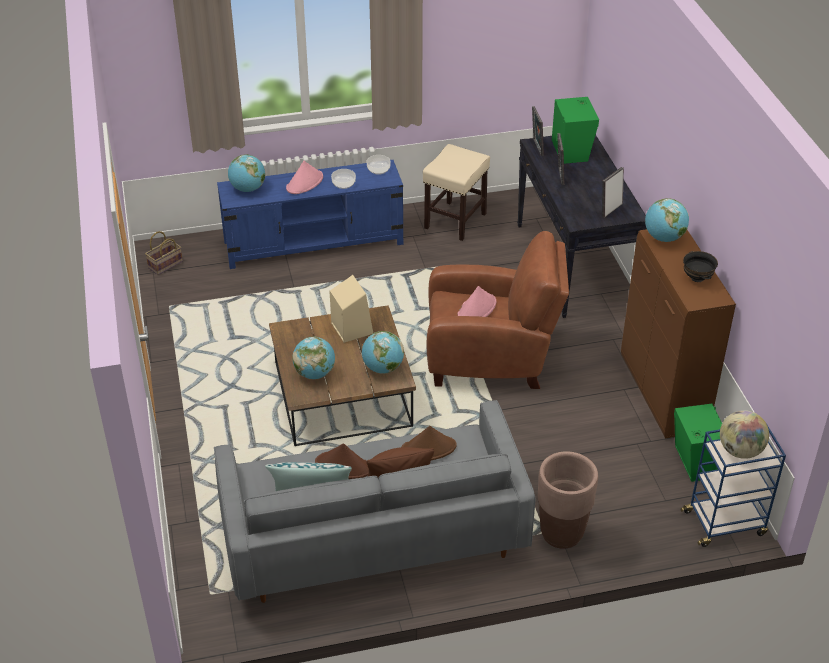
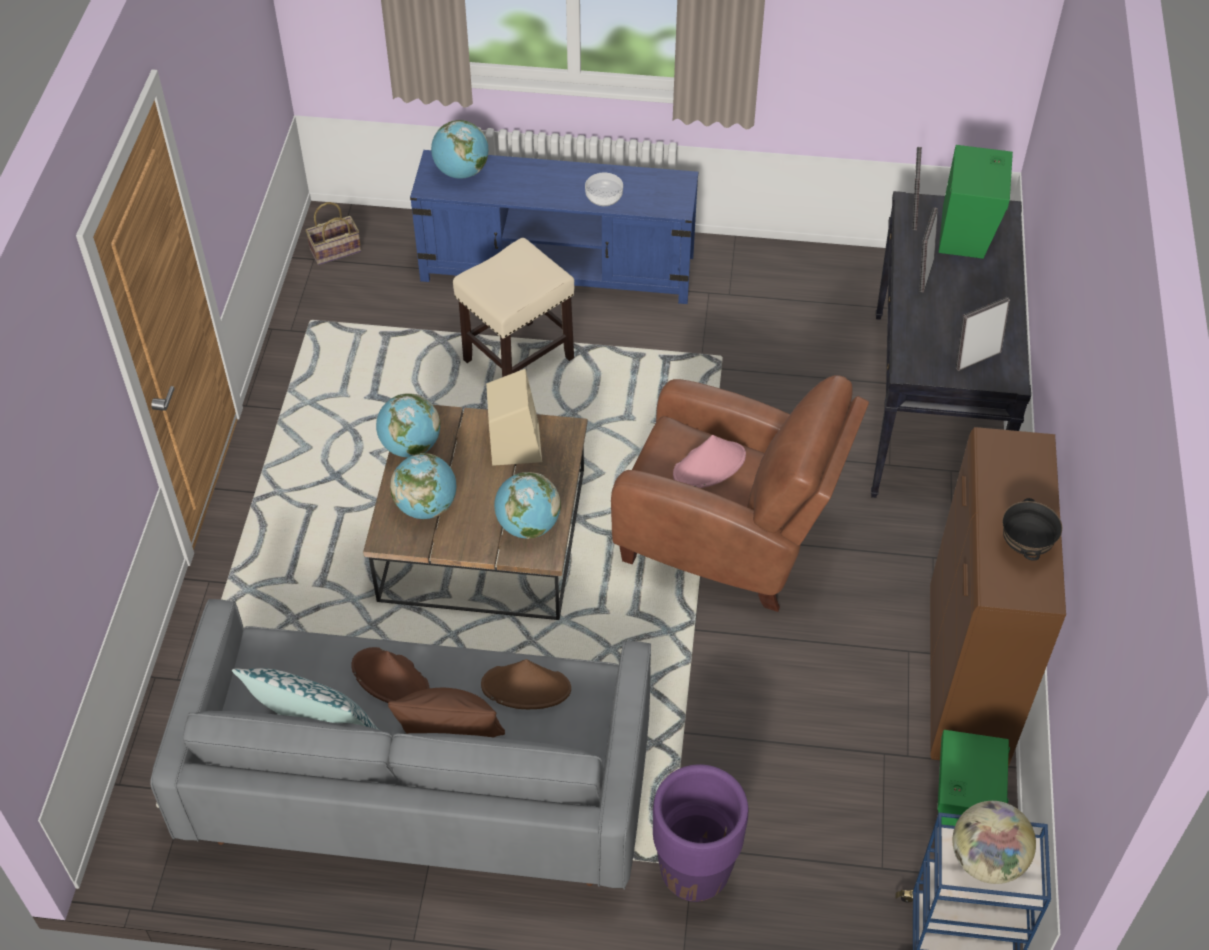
camera: 20 degrees right, 10 degrees up
(305, 183) = (548, 181): pink hat -> none
(379, 169) = (668, 185): bowl -> none
(455, 221) = (783, 284): beige stool -> beige stool (517, 360)
(561, 534) = (694, 874): brown planter -> purple planter
(664, 238) = (1008, 453): globe -> globe (410, 446)

